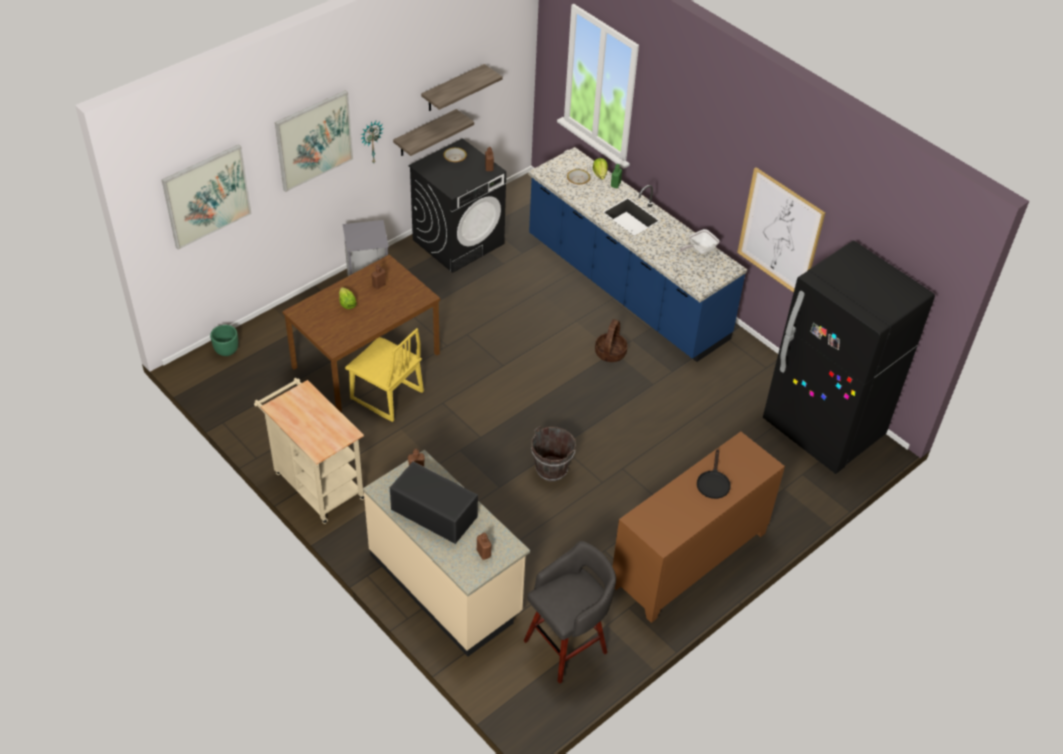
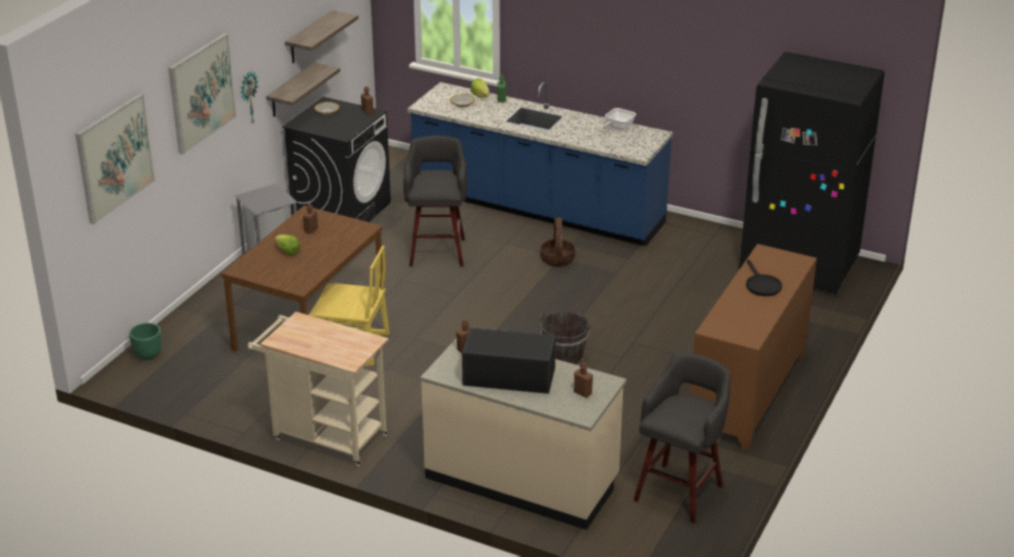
camera: 20 degrees left, 15 degrees down
(513, 311) = (437, 251): none -> grey stool
(780, 232) = (698, 82): picture -> none

